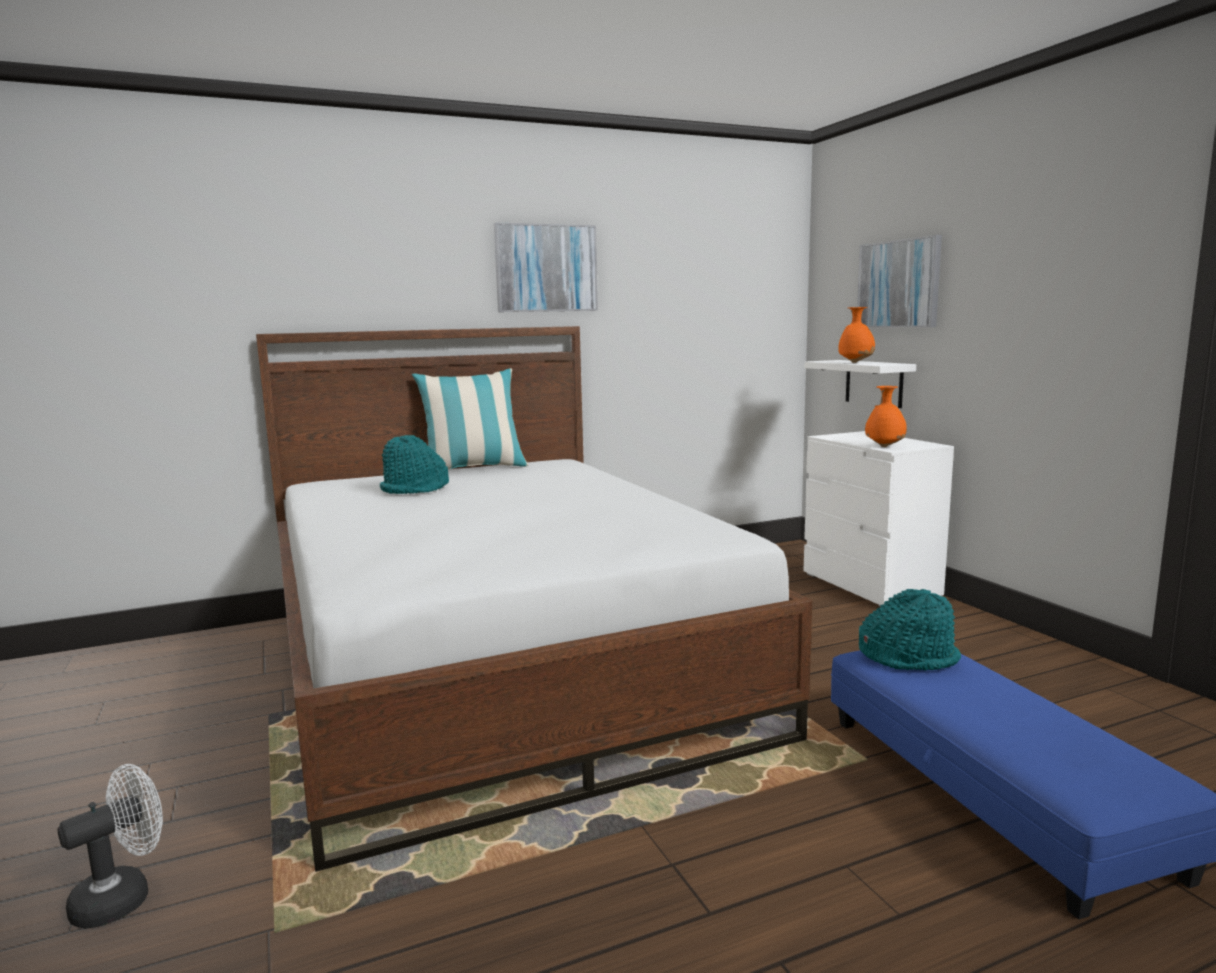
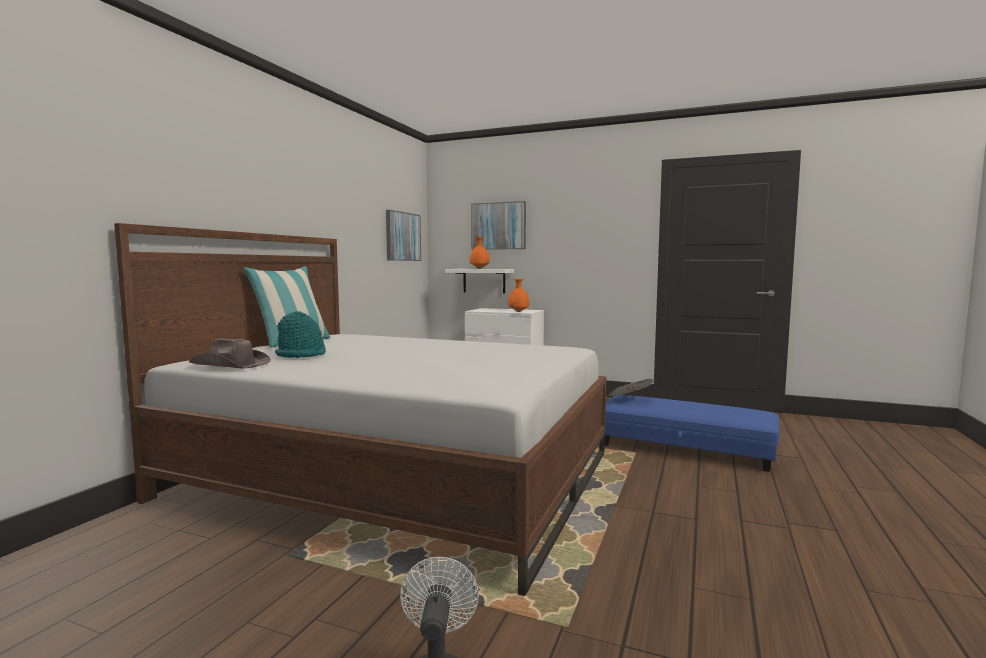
camera: 45 degrees left, 5 degrees down
(323, 493) = (231, 365): none -> brown hat
(546, 268) = (314, 195): picture -> picture (402, 236)
(908, 657) = (630, 400): turquoise hat -> newspaper

